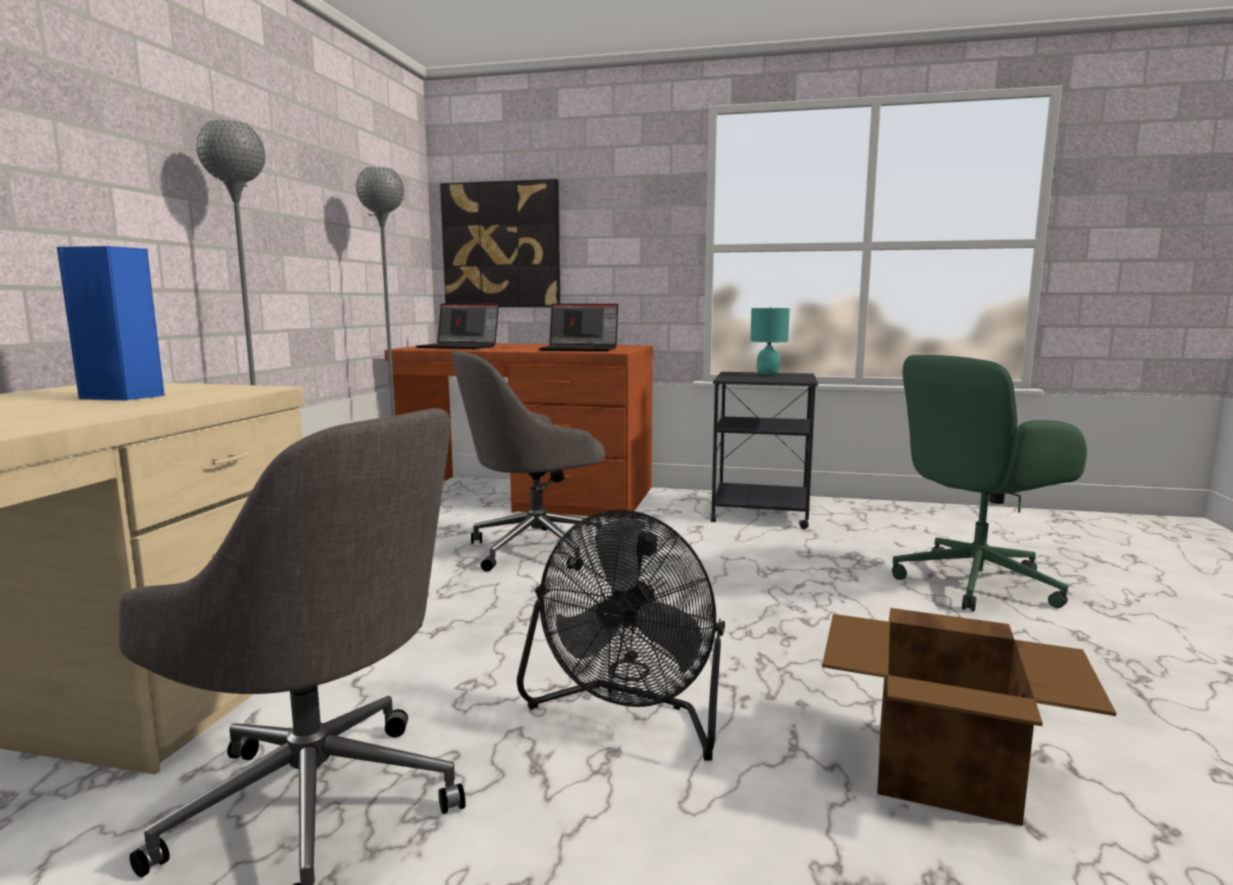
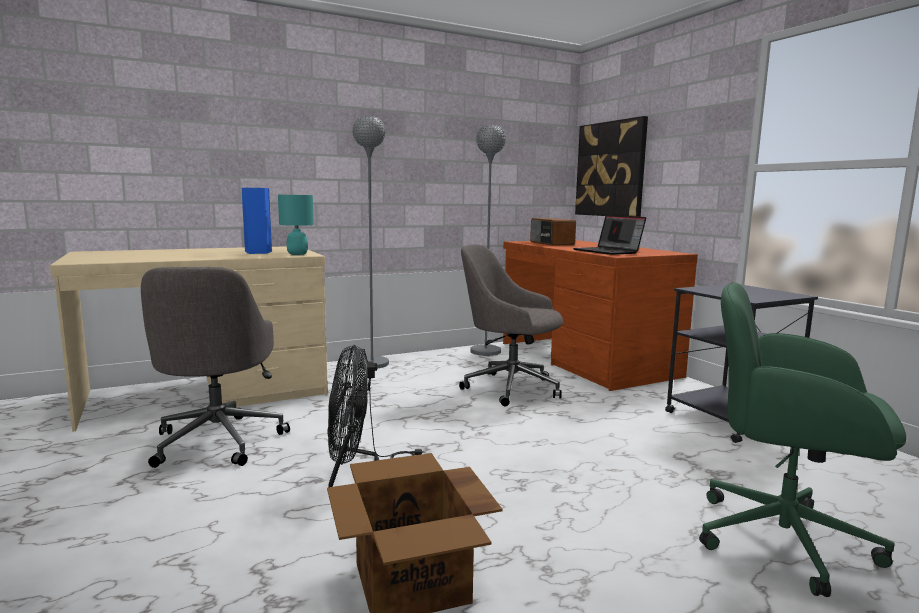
camera: 50 degrees right, 0 degrees up
(460, 347) = (551, 243): laptop -> radio
(767, 374) = (755, 291): turquoise table lamp -> turquoise table lamp (296, 254)

